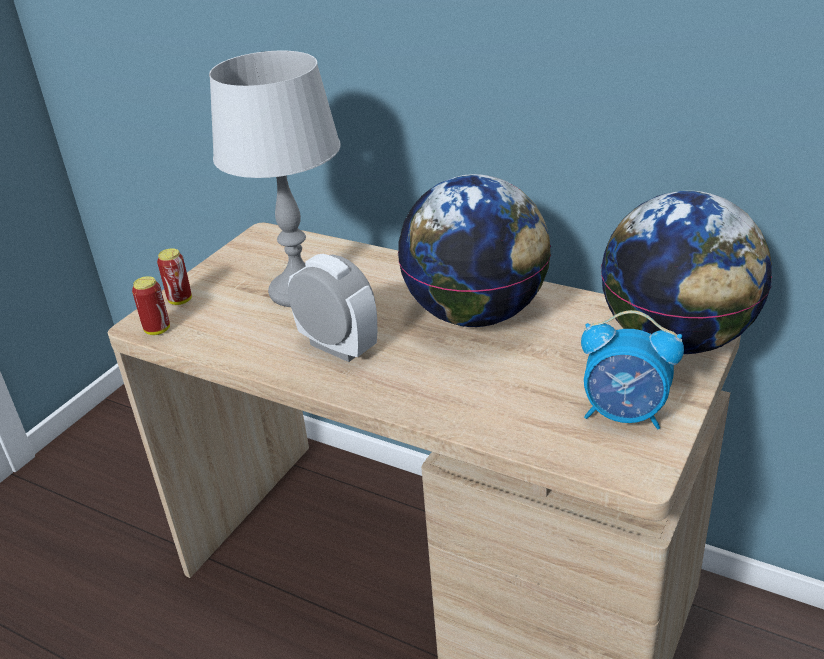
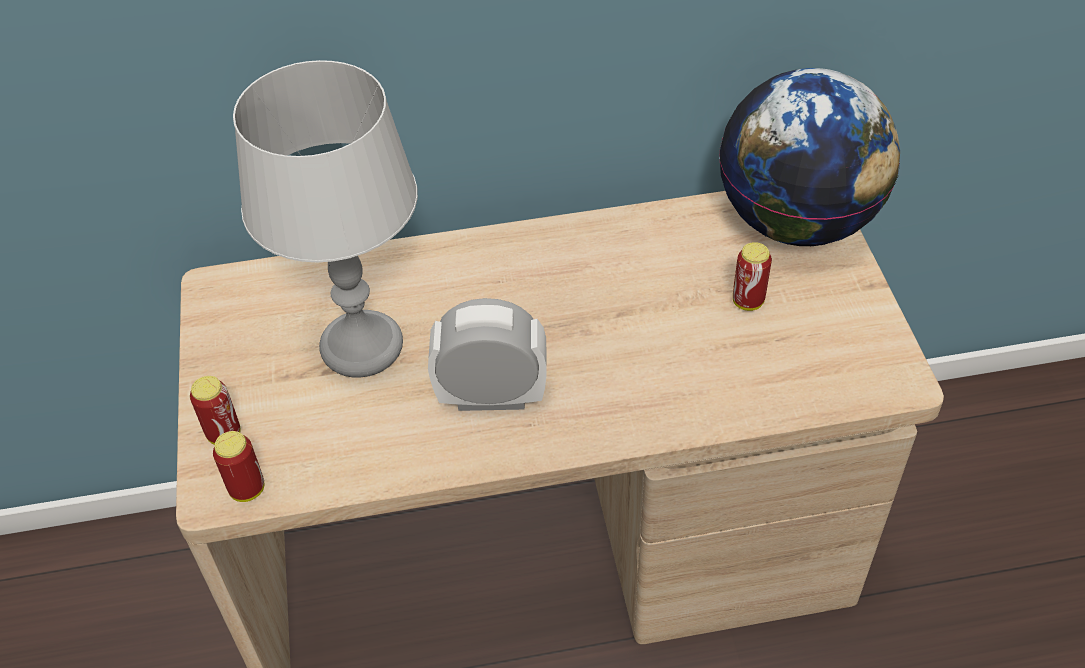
camera: 40 degrees left, 15 degrees up
(476, 314) = (590, 282): globe -> none
(576, 370) = (748, 301): none -> can
(625, 415) = (834, 329): alarm clock -> none

